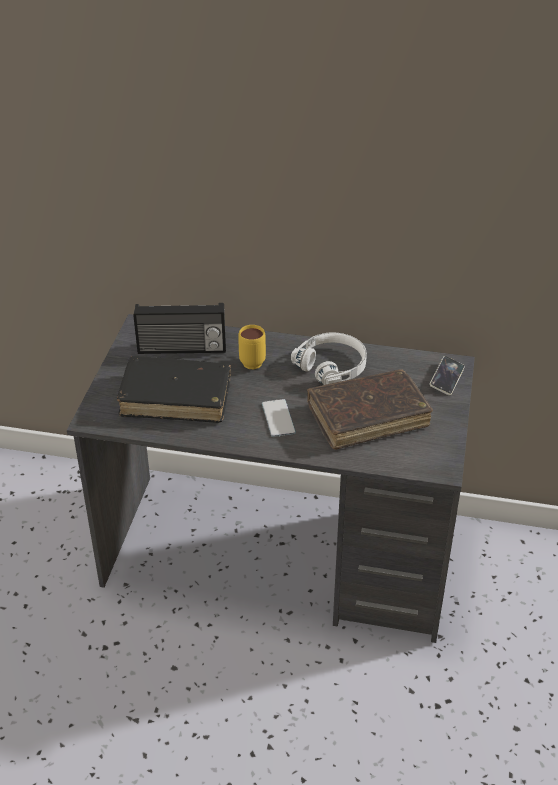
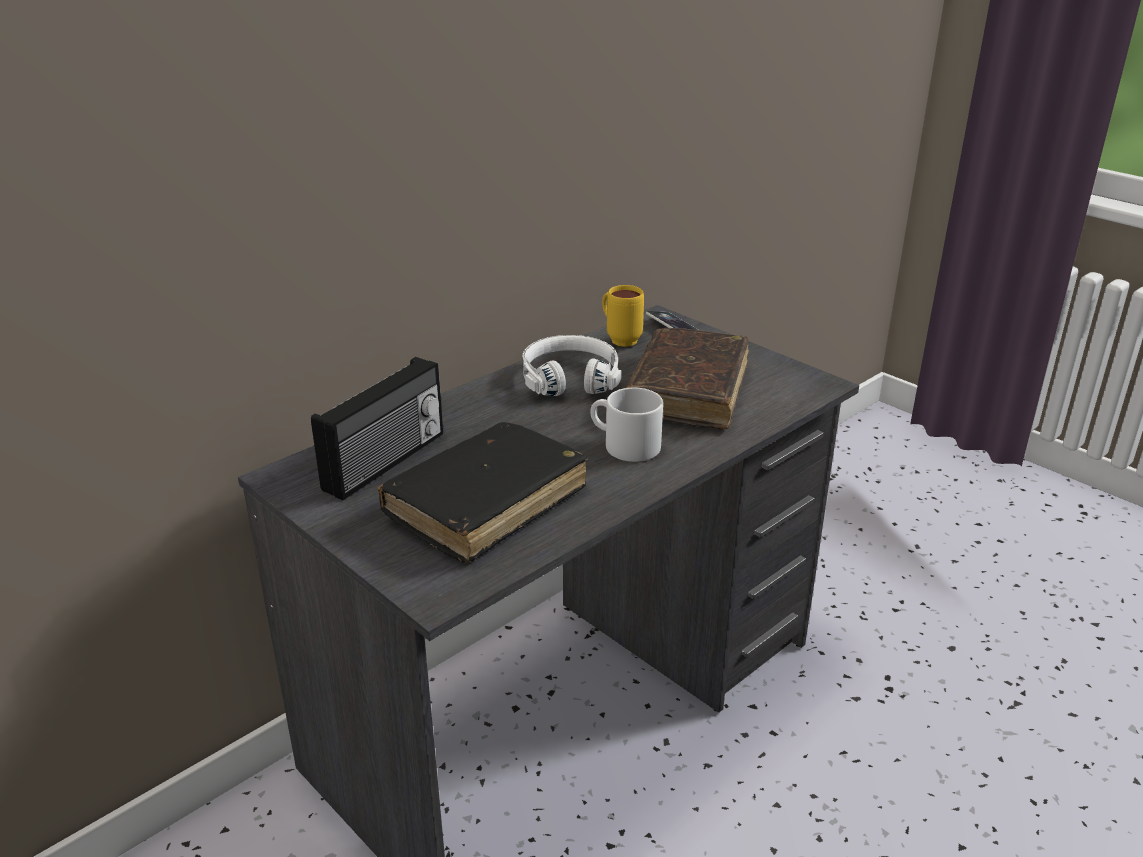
camera: 55 degrees left, 10 degrees down
(254, 360) = (488, 421): yellow mug -> yellow mug (619, 339)
(278, 418) = (623, 445): phone -> white mug

